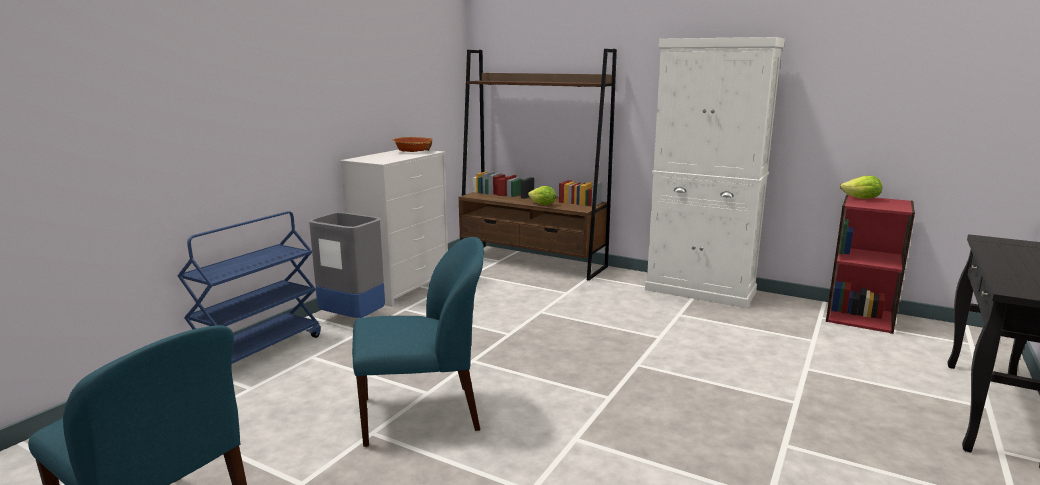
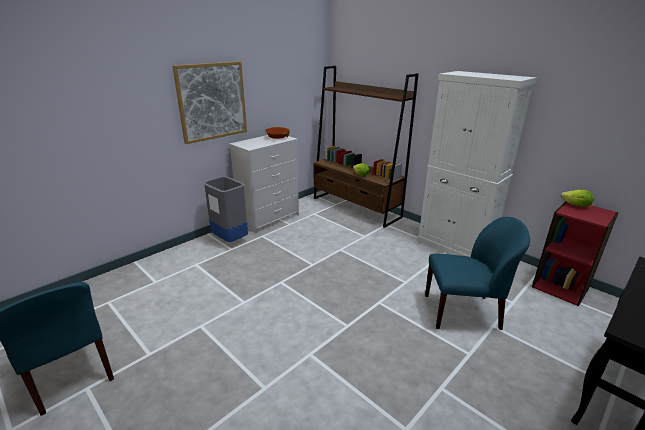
camera: 15 degrees right, 10 degrees up
(259, 351) = (171, 256): blue cart -> none
(317, 90) = (212, 101): none -> picture
(422, 414) = (233, 317): blue chair -> blue chair (463, 312)

